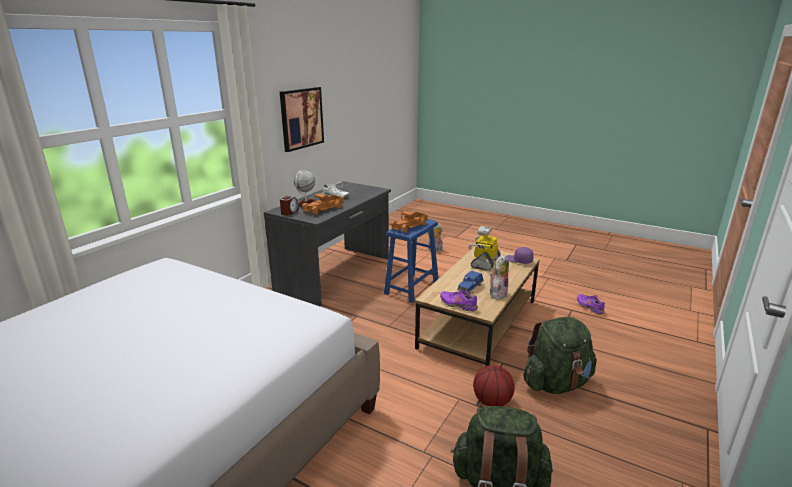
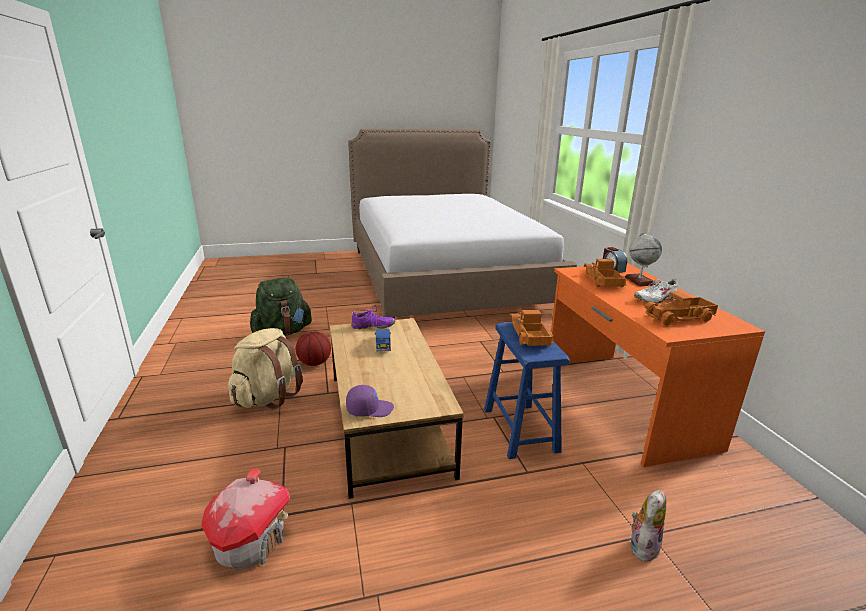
camera: 135 degrees right, 0 degrees up
(301, 118) = (766, 184): picture -> none
(335, 274) = (622, 402): grey desk -> orange desk
(356, 190) = (679, 318): none -> toy truck
(484, 262) = (409, 383): toy robot -> none
(497, 293) = (349, 349): plush toy -> none
(556, 383) = (268, 397): green backpack -> beige backpack
(590, 307) = (251, 542): purple shoe -> toy house

